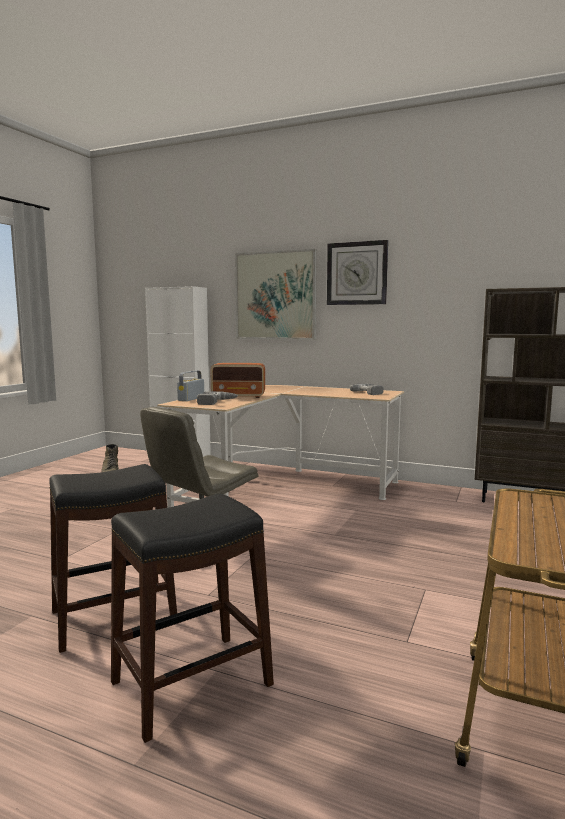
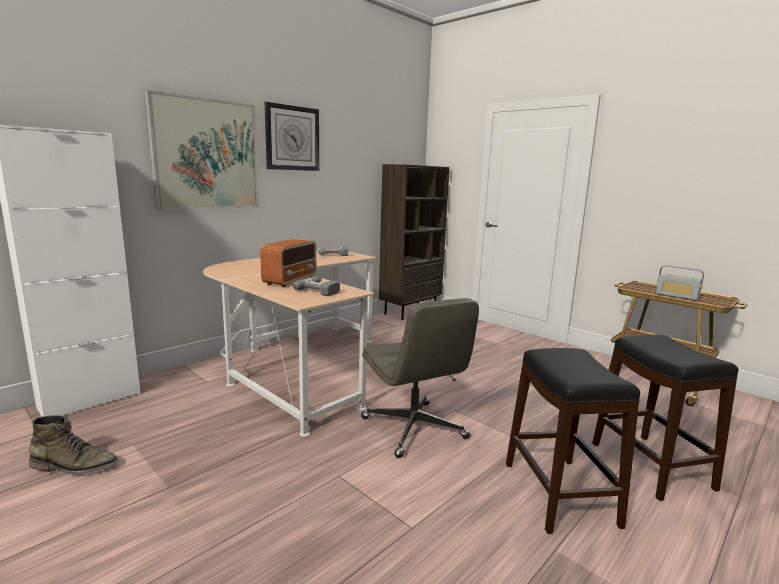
camera: 70 degrees left, 5 degrees up
(191, 399) = (277, 294): radio -> radio (676, 296)

